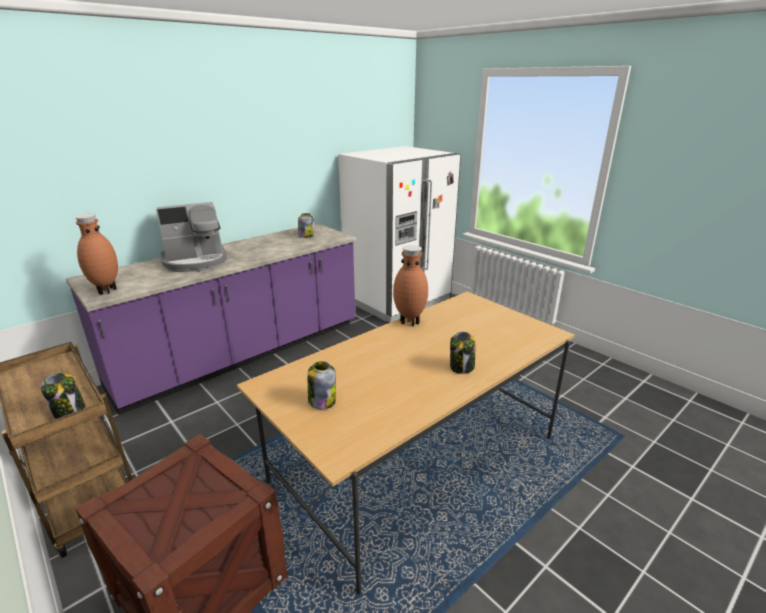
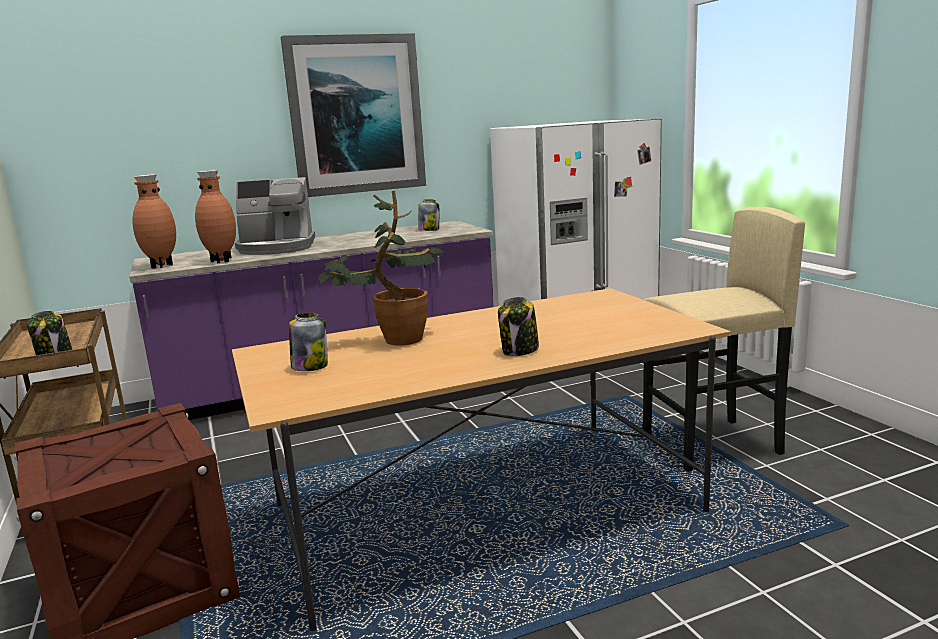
camera: 20 degrees right, 10 degrees down
(243, 147) = (356, 115): none -> picture
(362, 361) = (394, 340): none -> potted plant
(410, 321) = (496, 311): brown vase -> brown vase (222, 261)
(525, 383) = (712, 445): none -> beige stool

